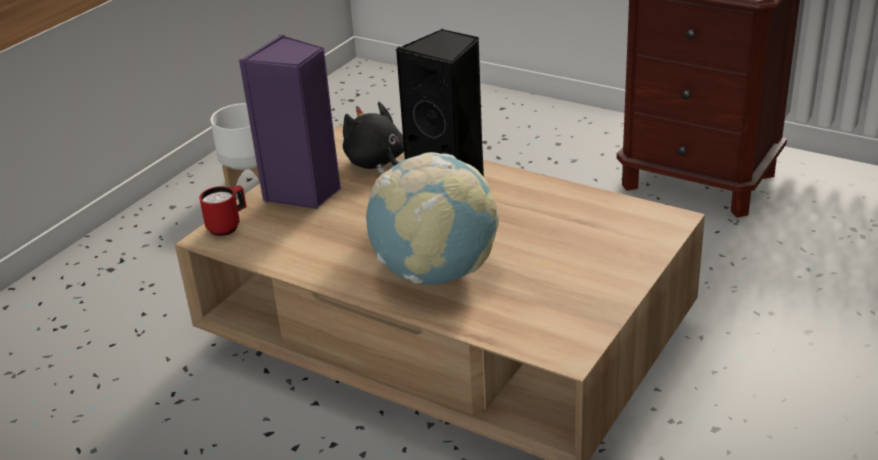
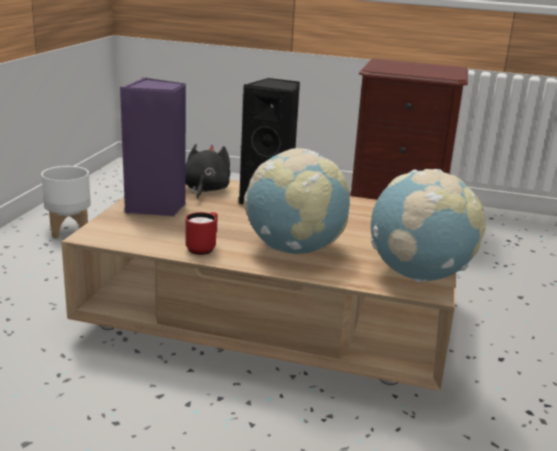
camera: 20 degrees left, 10 degrees down
(228, 226) = (104, 228): red mug -> red mug (203, 248)
(377, 163) = (205, 190): black plush toy -> black plush toy turned 60 degrees clockwise
(569, 326) = (418, 275): none -> globe

